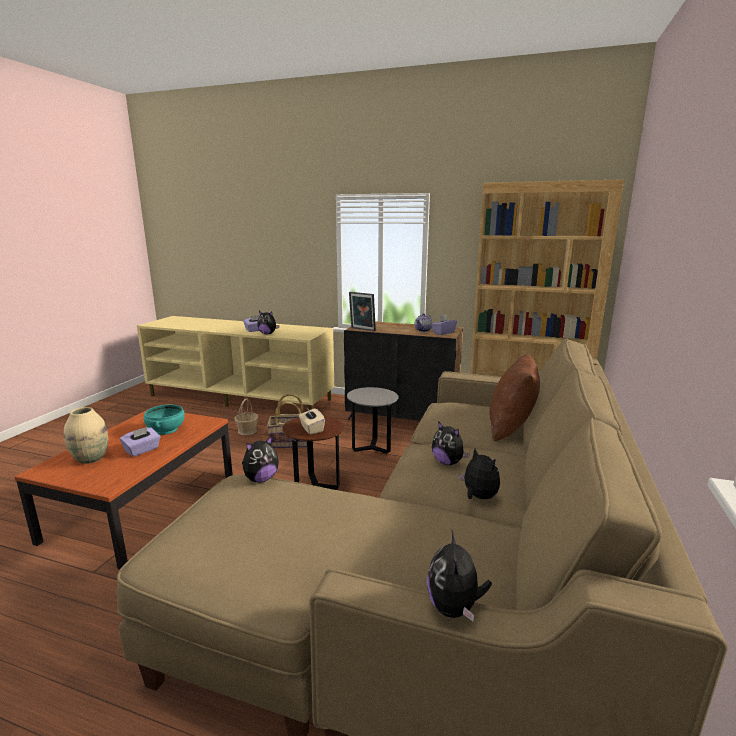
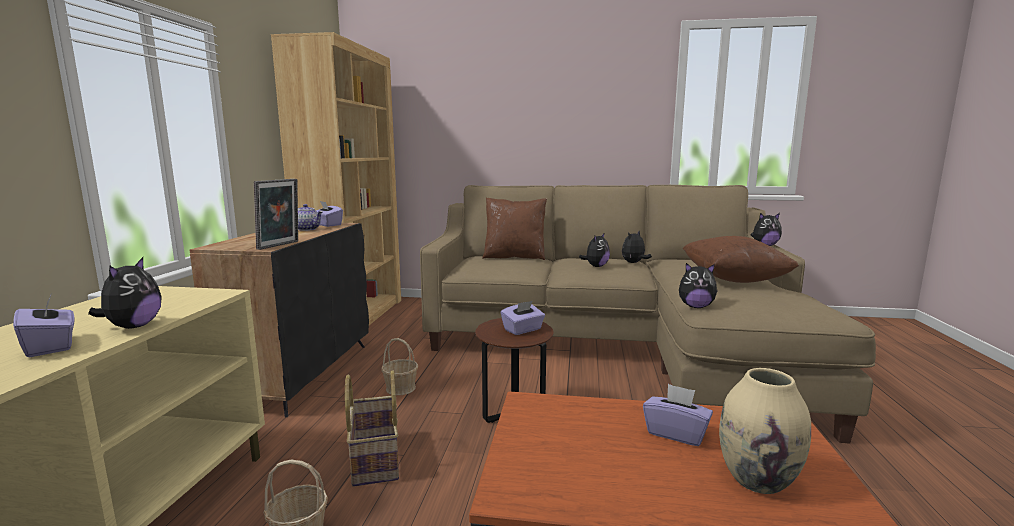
camera: 100 degrees left, 5 degrees down
(165, 430) = (588, 437): turquoise bowl -> none
(261, 479) = (695, 306): plush toy -> plush toy turned 150 degrees clockwise
(311, 429) = (523, 330): beige tissue box -> purple tissue box
(325, 530) = (733, 280): none -> brown pillow
(372, 448) = (400, 388): grey side table -> basket

